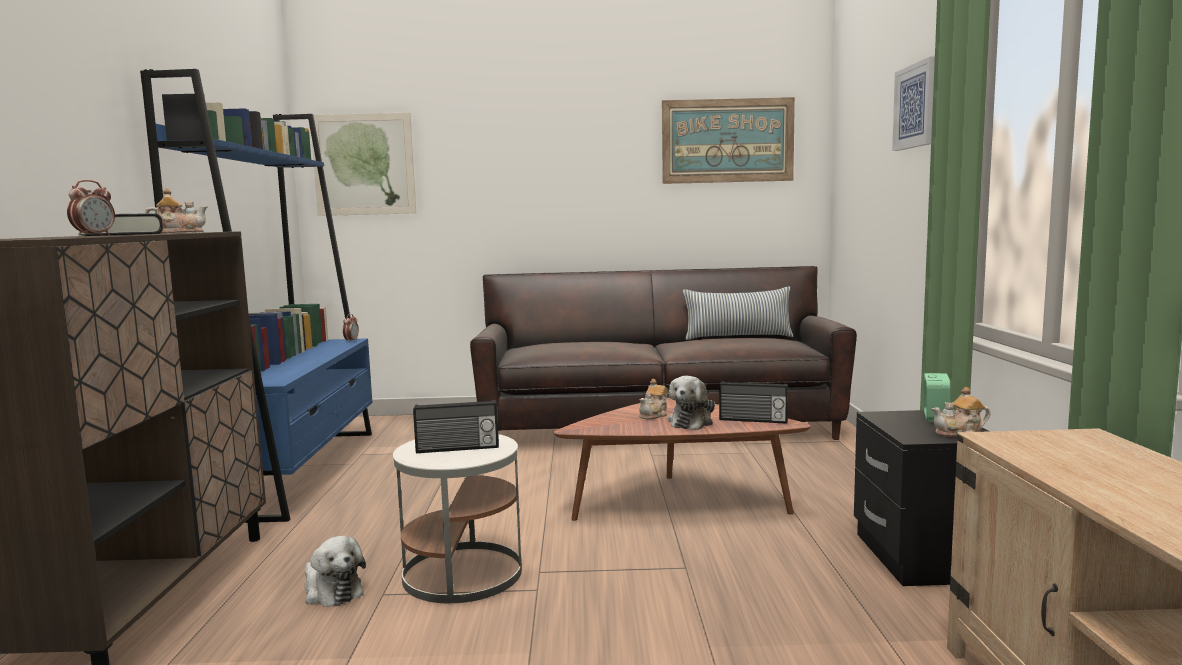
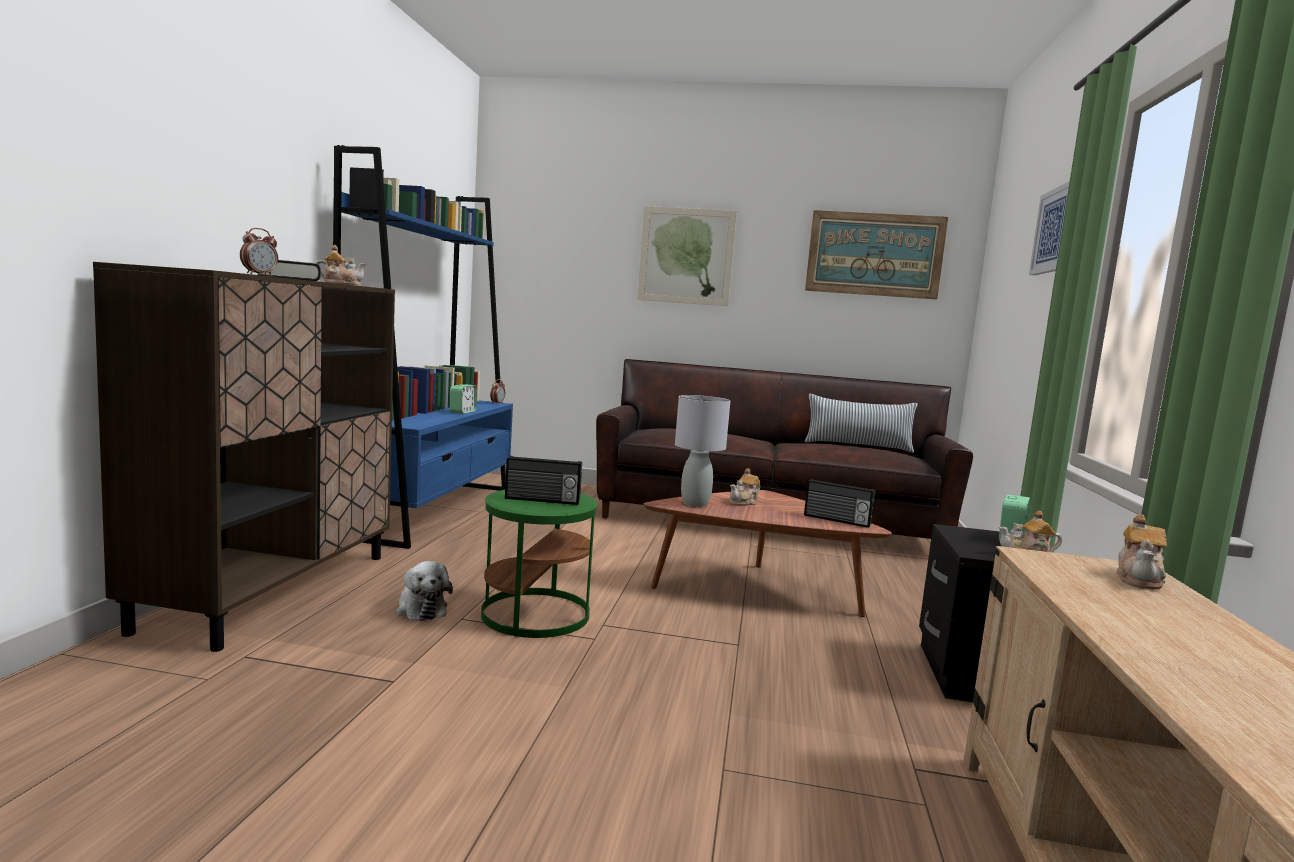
camera: 10 degrees right, 0 degrees up
(320, 357) = (462, 412): none -> alarm clock
(364, 164) = (532, 248): picture -> picture (686, 256)
(463, 573) = (536, 614): white side table -> green side table
(606, 423) = (695, 503): none -> grey table lamp
(691, 422) = (776, 513): plush toy -> none
(1102, 447) = (1139, 579): none -> teapot

